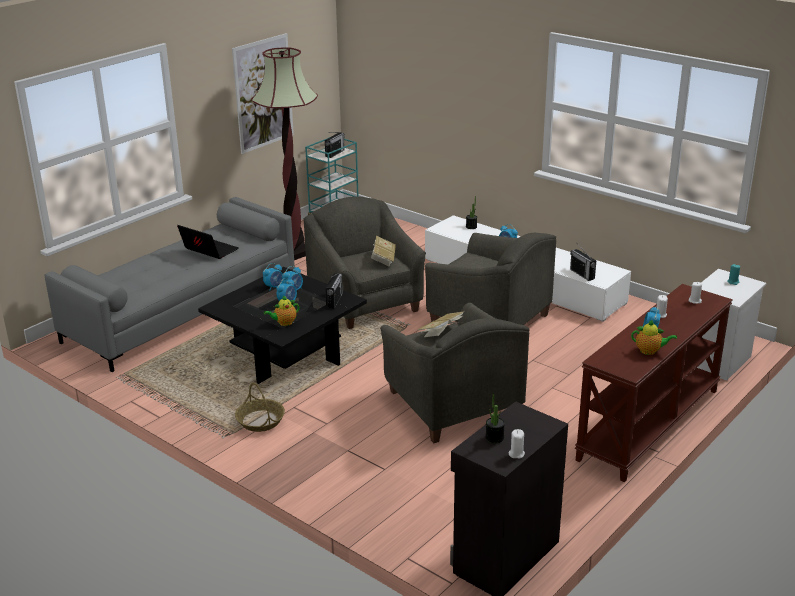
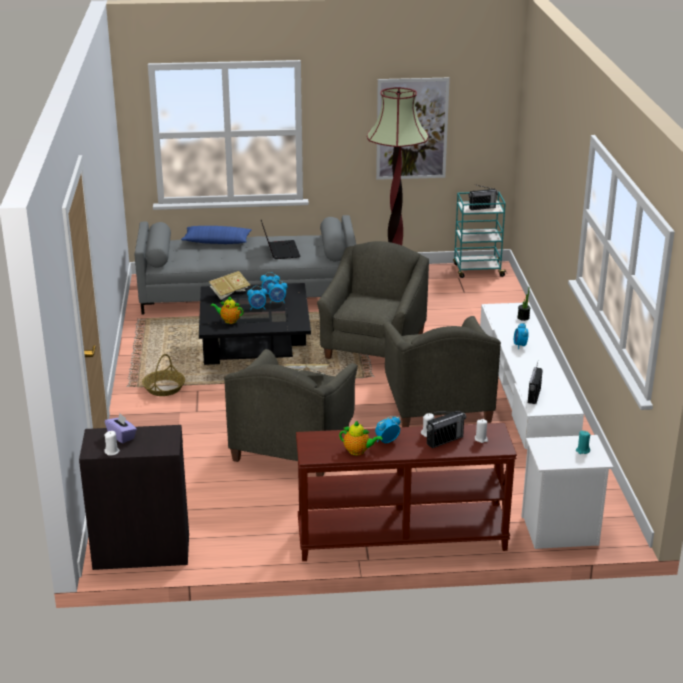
camera: 45 degrees right, 0 degrees up
(133, 266) = (217, 241): none -> blue pillow
(334, 301) = (288, 321): radio -> radio (444, 440)
(383, 259) = (378, 307): book -> book (229, 293)
(494, 437) = (122, 436): potted plant -> purple tissue box
(650, 351) = (358, 451): teapot -> teapot turned 45 degrees counterclockwise

